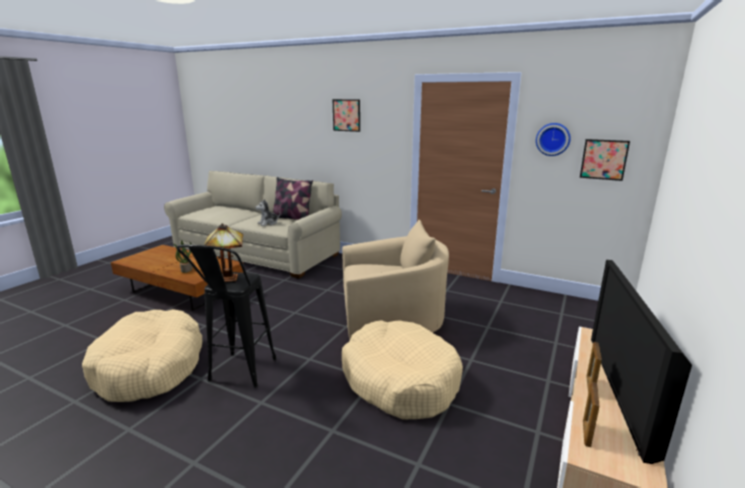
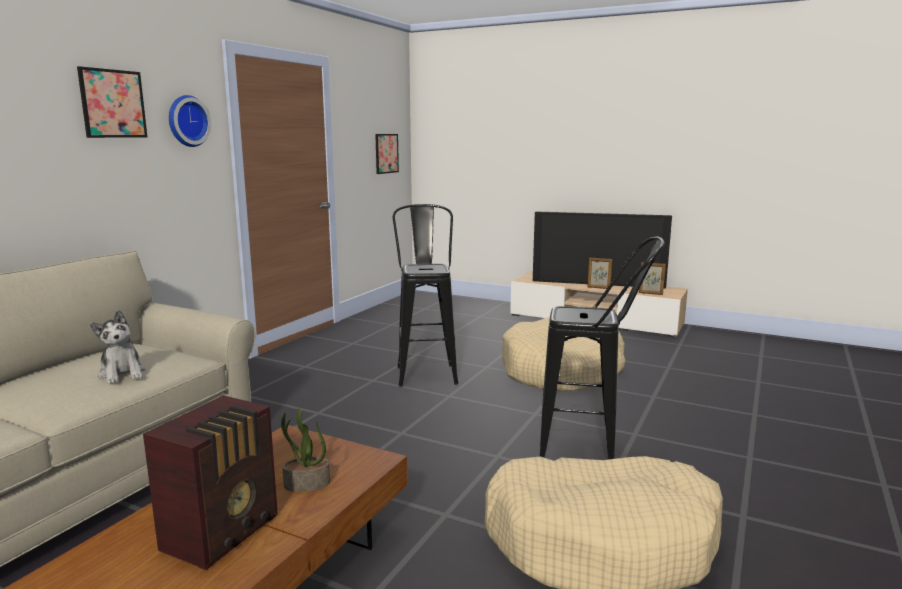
camera: 90 degrees left, 5 degrees down
(166, 262) = (224, 532): none -> radio
(227, 278) = (576, 317): table lamp -> none
(292, 218) = (101, 355): pillow -> none
(391, 317) = (426, 371): beige armchair -> black stool
(553, 139) = (357, 135): wall clock -> wall clock (186, 121)

